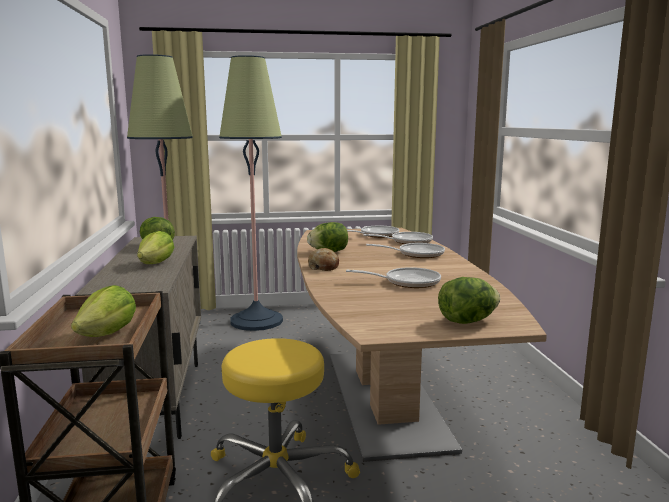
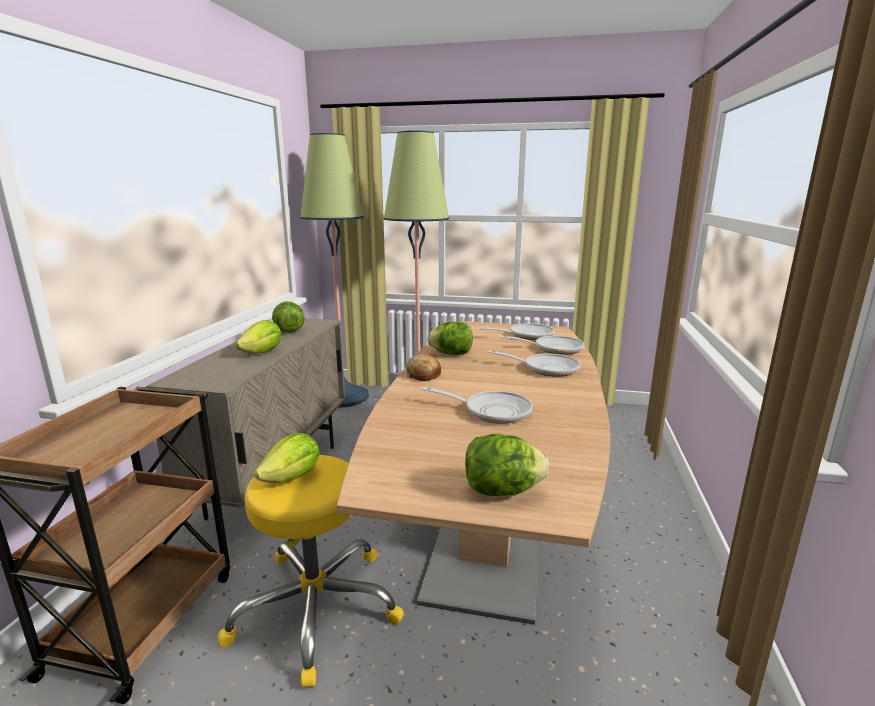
camera: 20 degrees right, 5 degrees up
(108, 334) = (108, 442): lettuce -> lettuce (292, 477)

